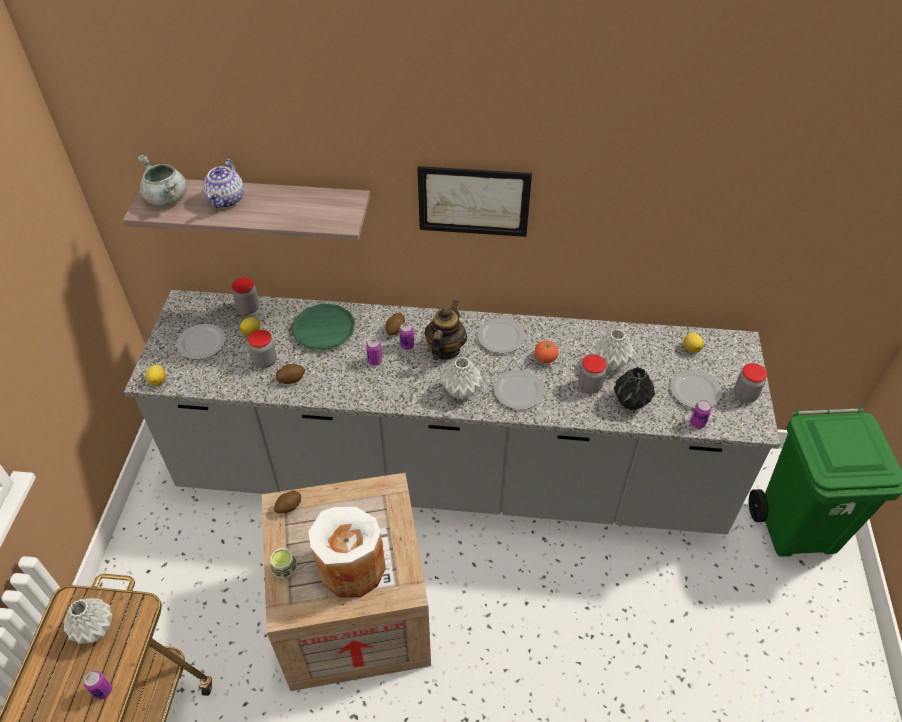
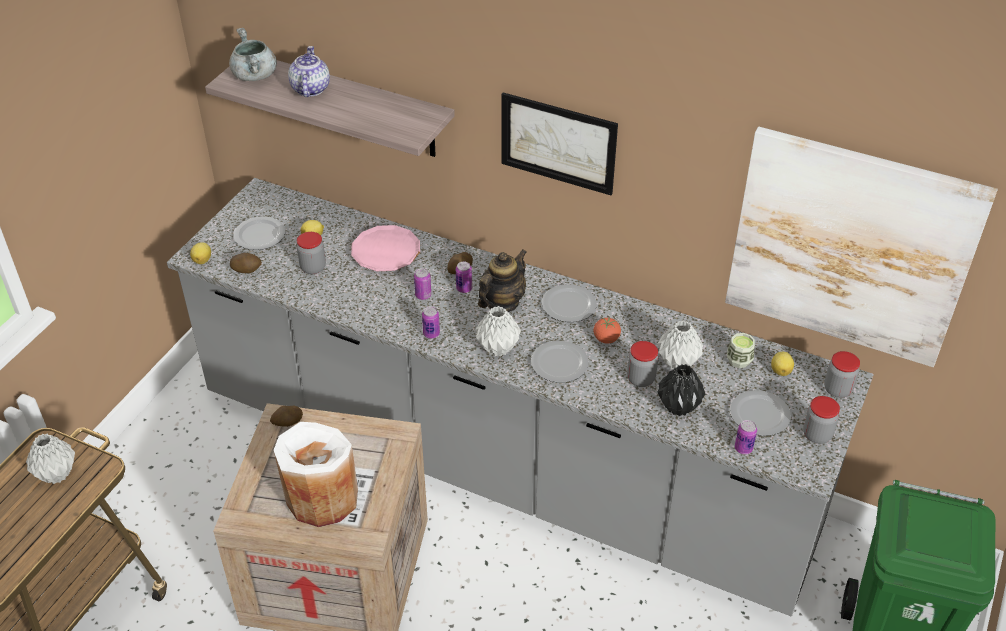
camera: 20 degrees right, 5 degrees down
(103, 691) = (40, 528): can -> can (431, 334)
(227, 200) = (310, 89): teapot -> teapot turned 150 degrees clockwise
(248, 308) = (321, 213): jar -> jar (837, 389)
(285, 570) = (256, 480): cup -> cup (739, 360)
(291, 379) = (330, 291): potato -> potato (246, 269)
(324, 330) = (386, 252): green plate -> pink plate
(742, 236) = (850, 247): none -> picture

